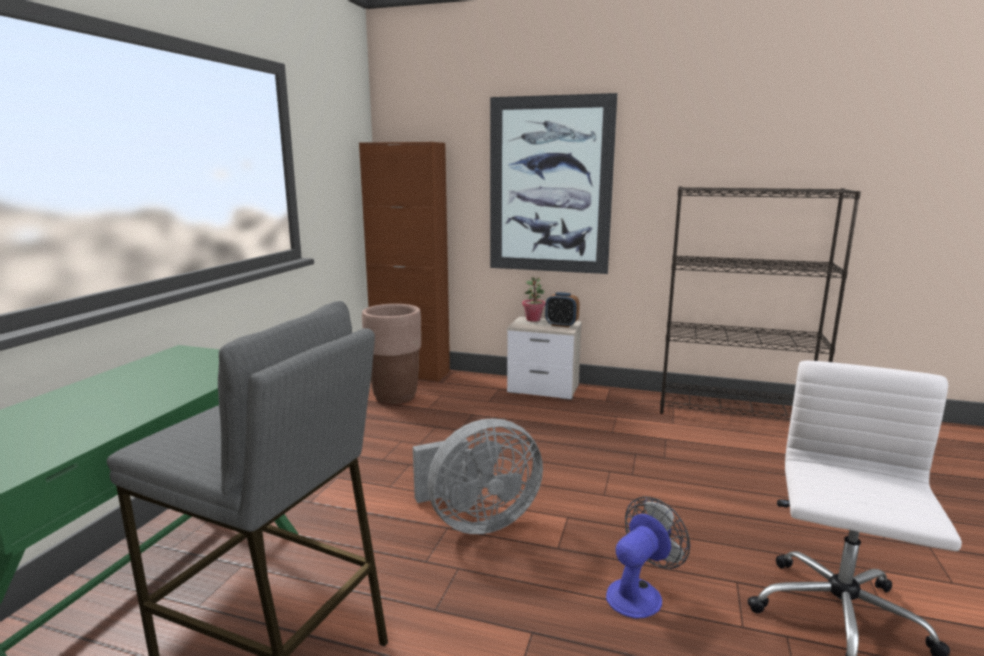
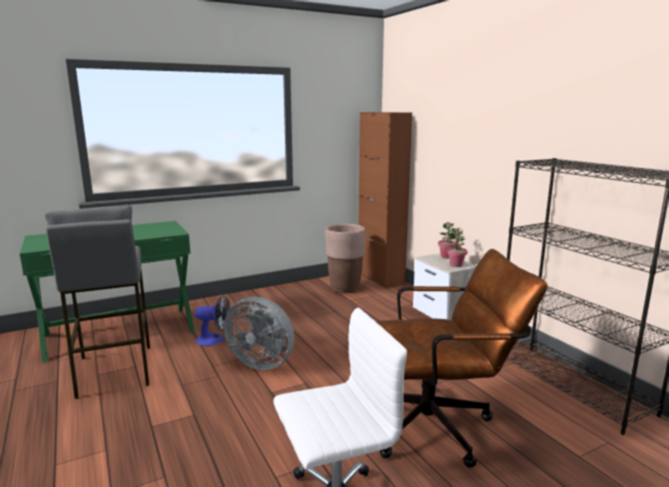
camera: 45 degrees right, 0 degrees up
(549, 186) = (468, 149): picture -> none
(561, 325) = (456, 265): alarm clock -> potted plant
(639, 593) = (264, 432): fan -> fan (215, 340)
(737, 489) = (439, 425): none -> brown office chair

